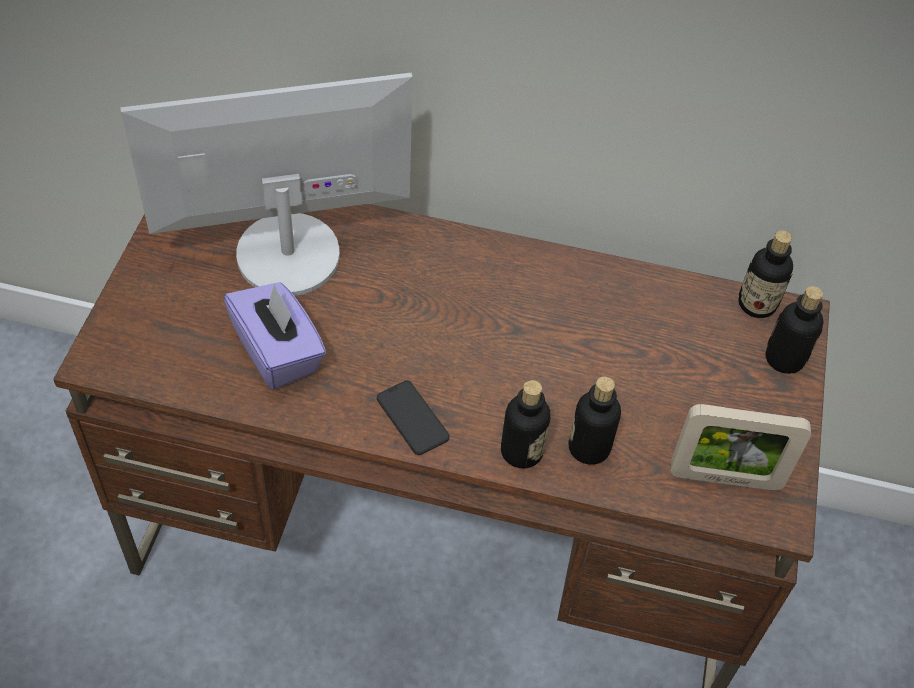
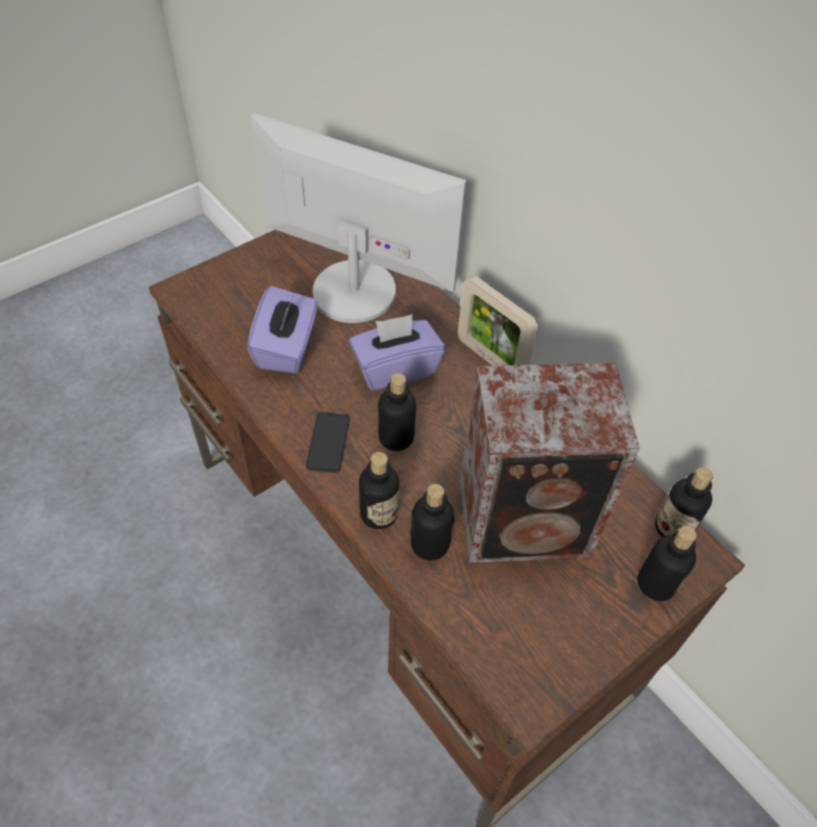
camera: 40 degrees right, 0 degrees up
(404, 308) = (395, 368): none -> purple tissue box
(469, 373) = (396, 437): none -> bottle
(647, 373) = (528, 521): none -> speaker
(725, 478) = (513, 639): picture frame -> picture frame (490, 359)

